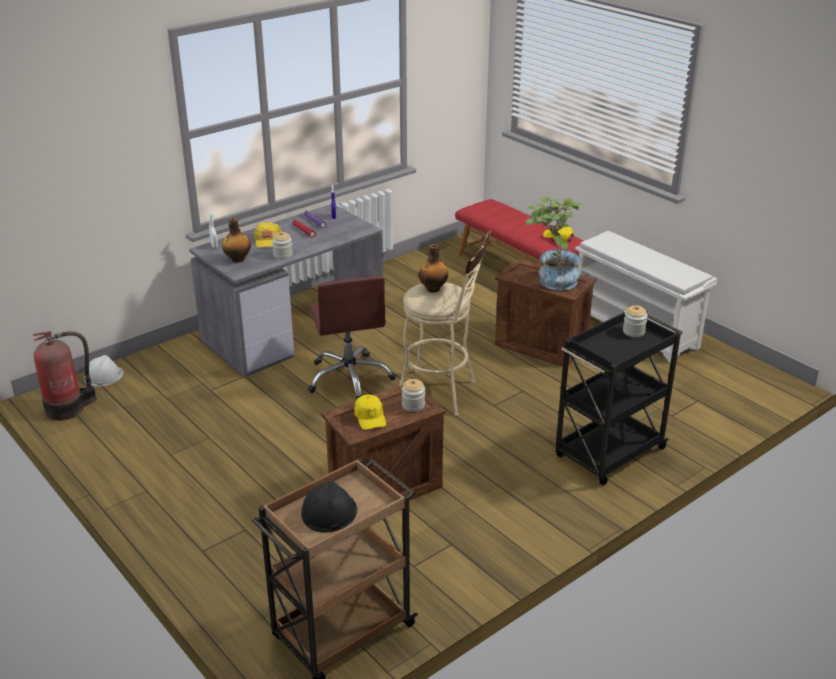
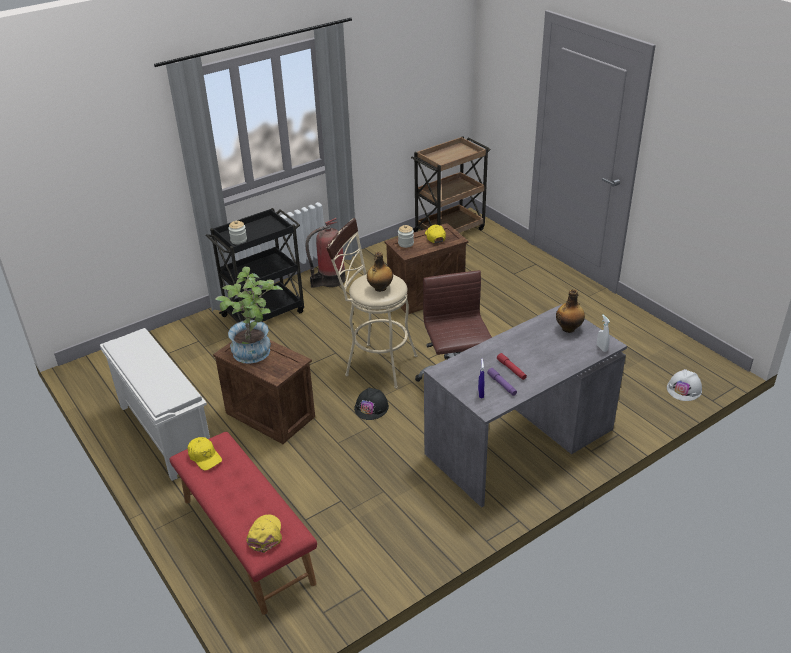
camera: 175 degrees left, 5 degrees up
(68, 408) = (691, 357): fire extinguisher -> fire extinguisher (330, 280)
(268, 240) = (547, 355): yellow cap -> yellow cap (265, 535)
(283, 255) = (525, 333): jar -> none
(329, 512) = (453, 154): black hard hat -> black hard hat (371, 407)

